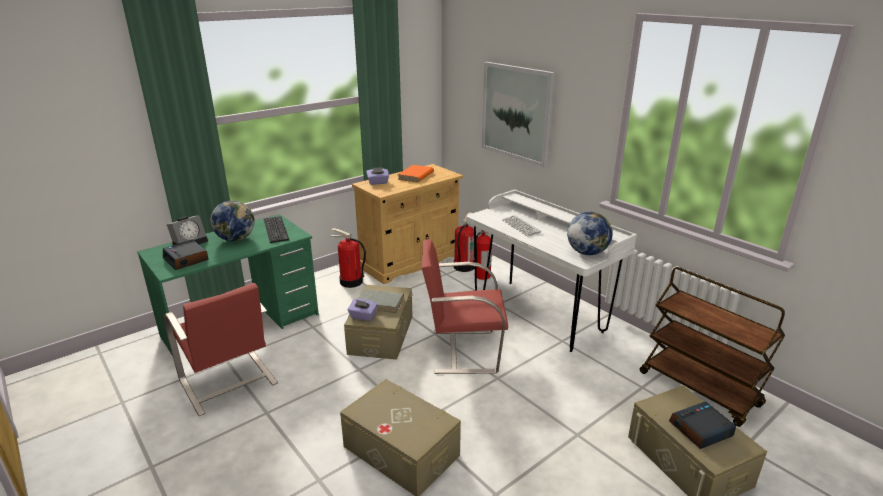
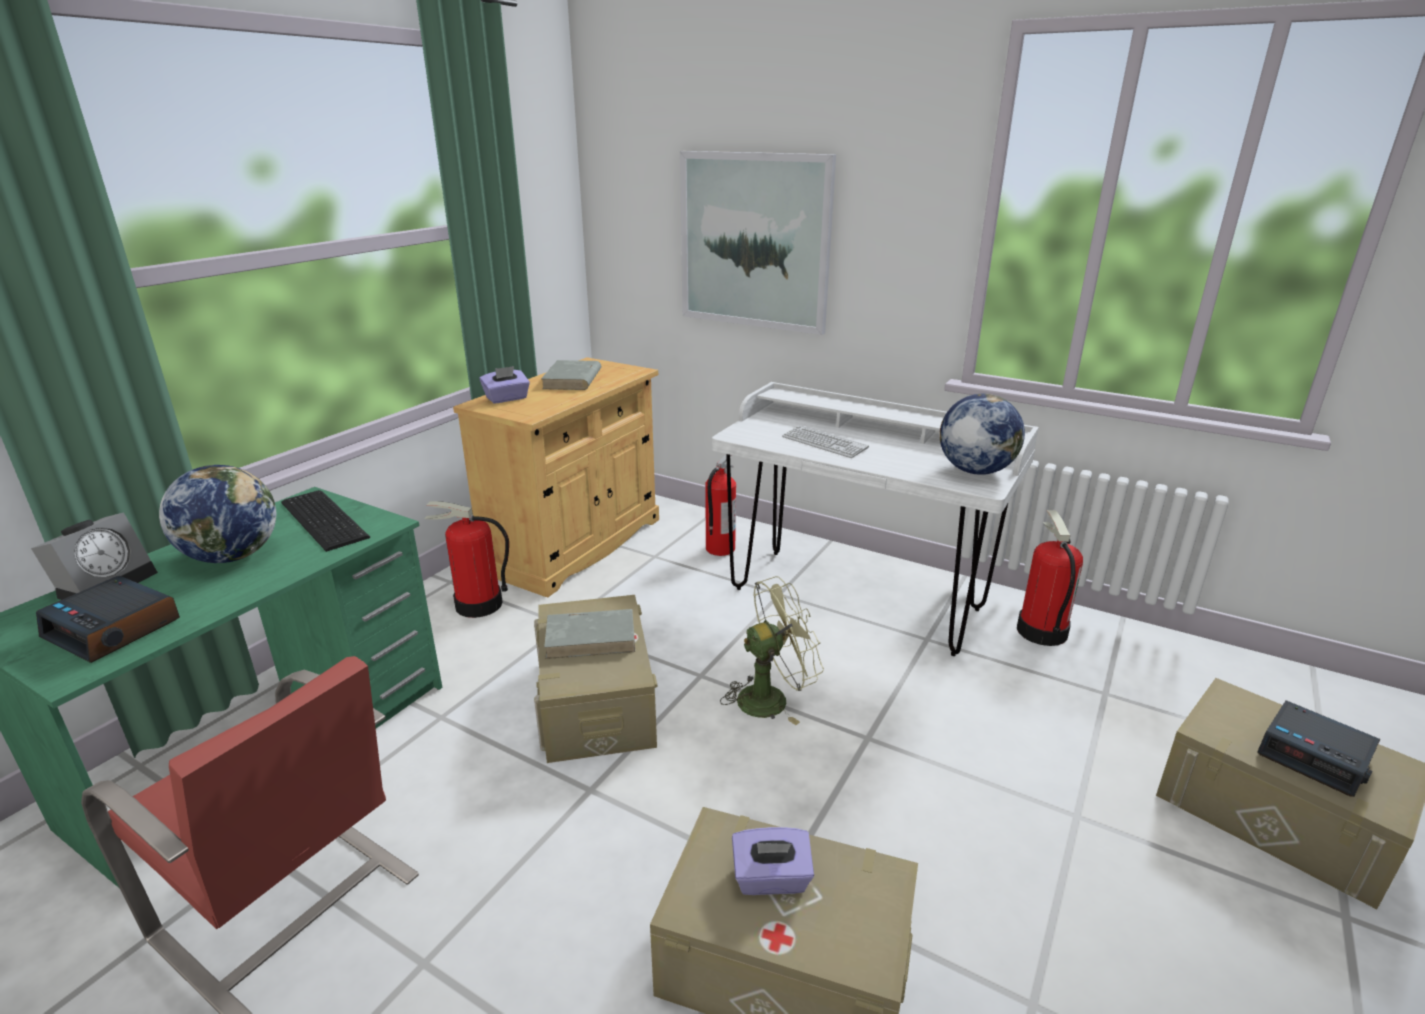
camera: 20 degrees left, 0 degrees up
(363, 316) = (572, 674): purple tissue box -> purple tissue box (771, 879)
(416, 176) = (572, 379): orange book -> grey book
(462, 350) = (771, 698): red chair -> green fan
(463, 266) = (677, 538): fire extinguisher -> fire extinguisher (1040, 631)
(699, 389) = (1186, 675): brown cart -> none
(700, 430) = (1315, 756): alarm clock -> alarm clock turned 90 degrees counterclockwise

